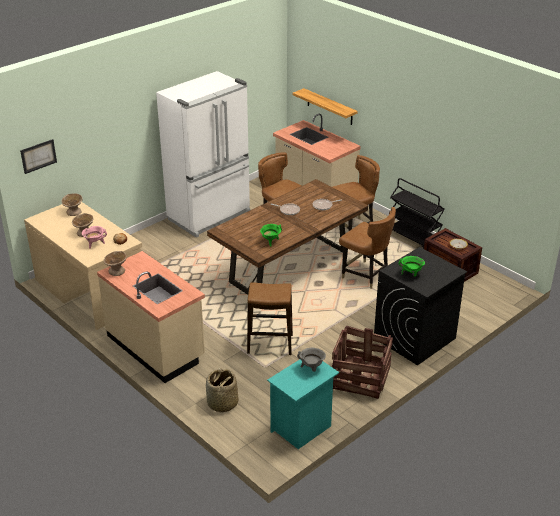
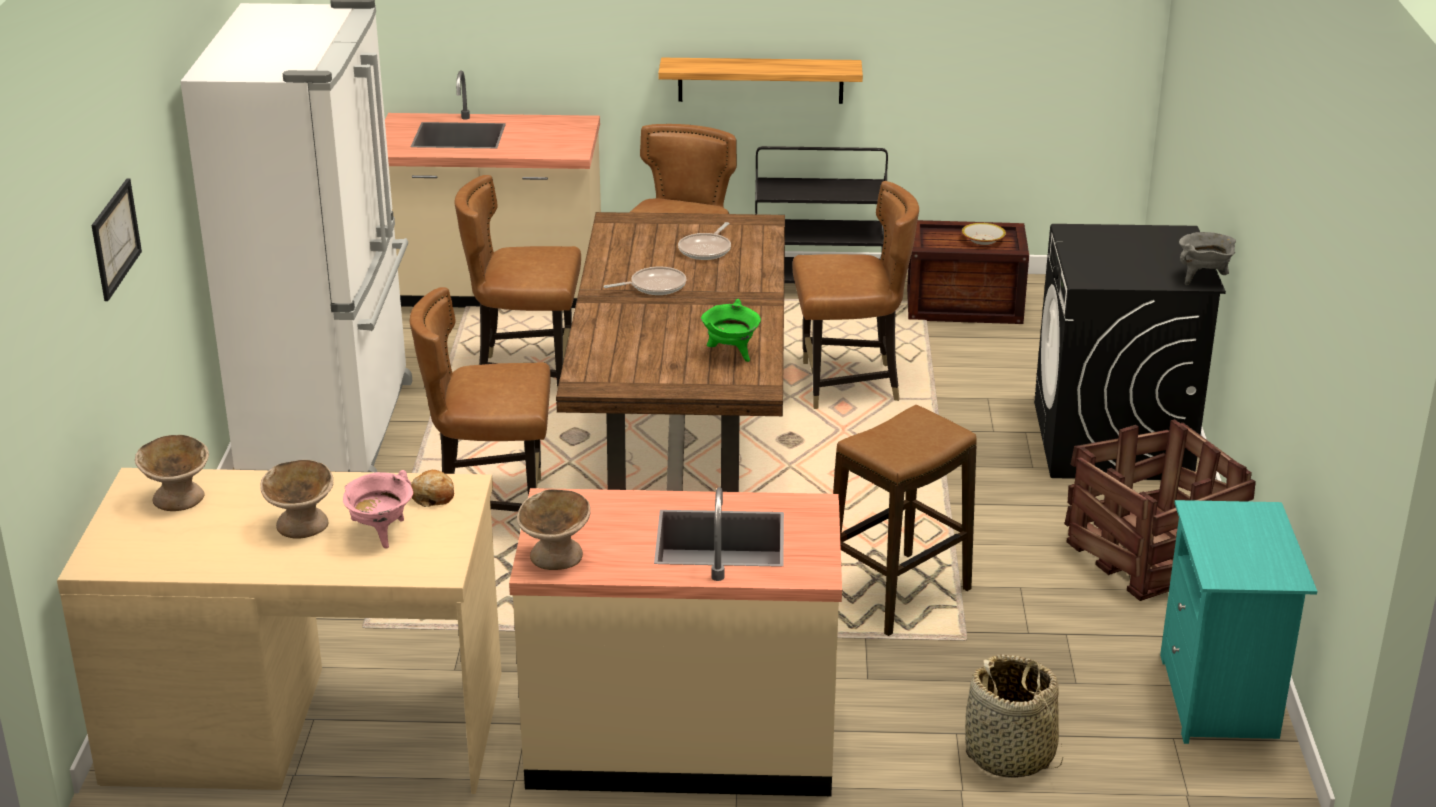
camera: 45 degrees left, 5 degrees down
(38, 156) = (41, 346): picture -> picture (115, 238)
(212, 259) = (492, 507): none -> brown chair
(311, 368) = (1231, 523): grey cooking pot -> grey cooking pot (1203, 278)
(329, 107) = (475, 47): shelf -> shelf (760, 80)
(411, 274) = (1131, 270): green cooking pot -> none

